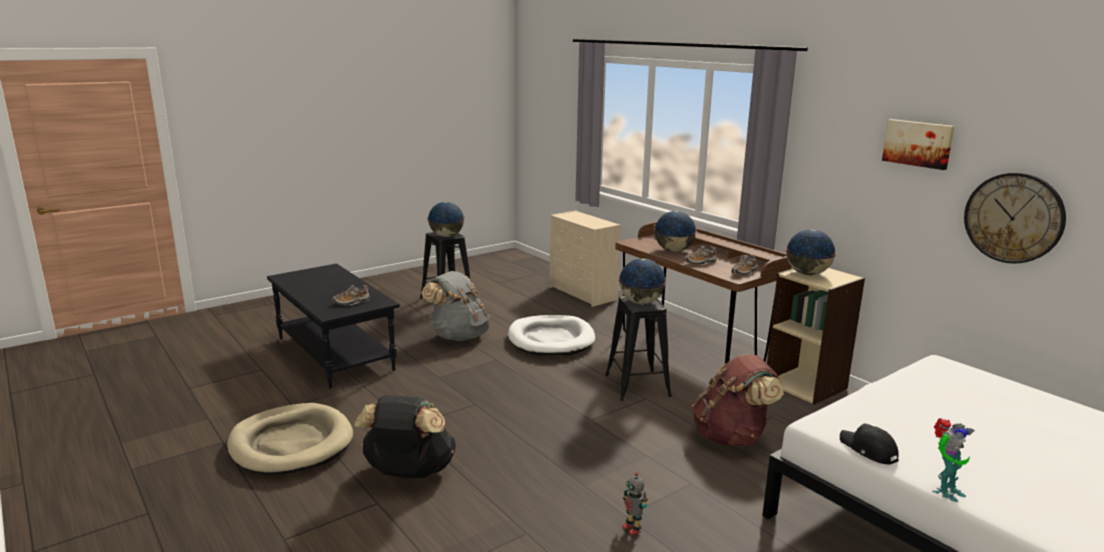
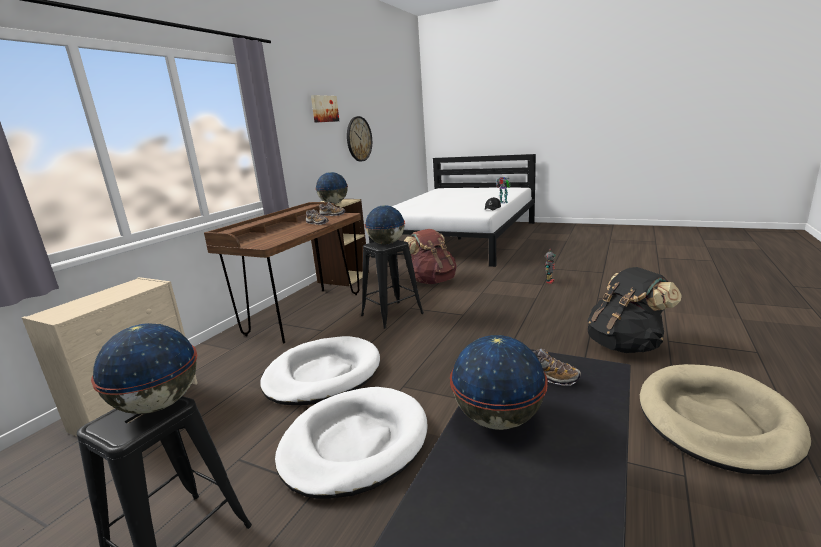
camera: 115 degrees left, 0 degrees up
(459, 336) = (354, 444): grey backpack -> white dog bed
(674, 251) = (287, 232): globe -> globe (497, 419)

